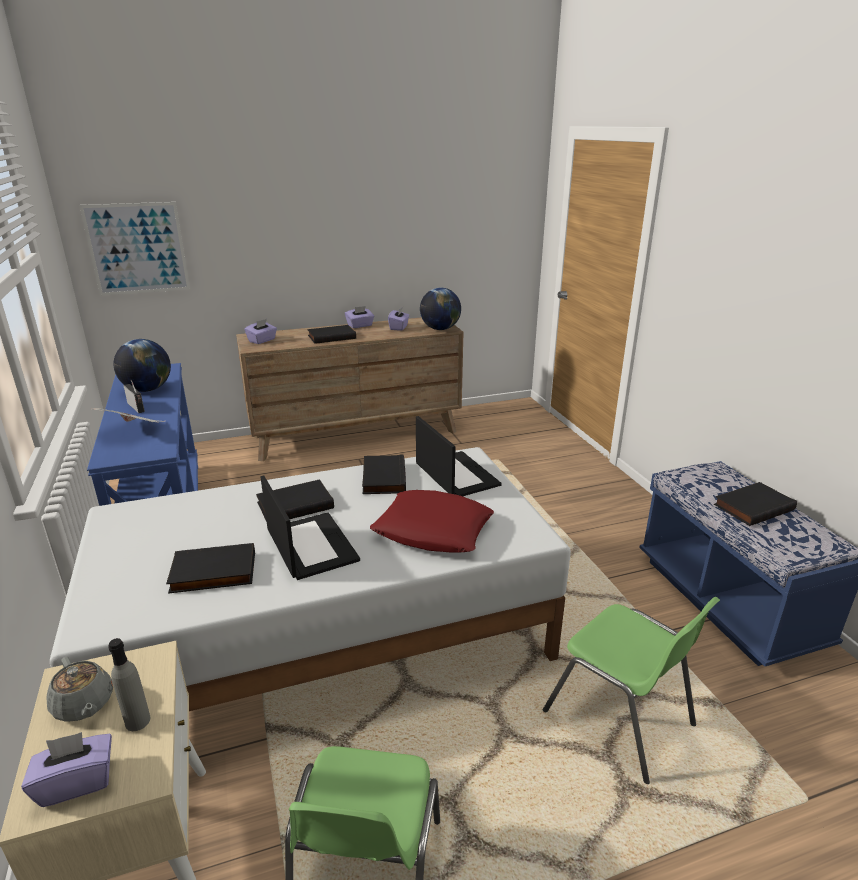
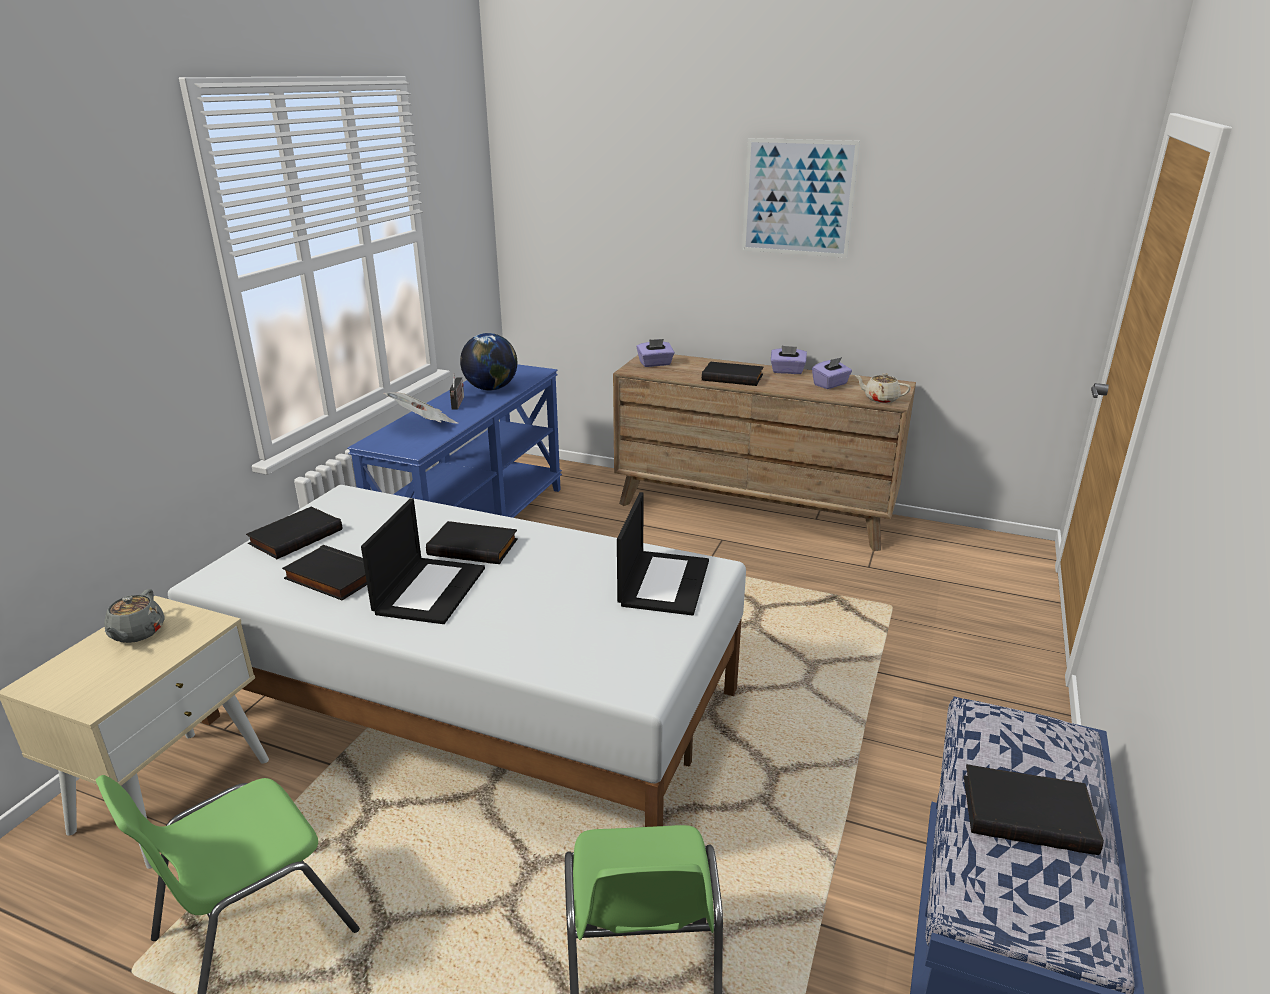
camera: 40 degrees right, 0 degrees up
(77, 782) = (67, 682): purple tissue box -> none
(137, 249) = (558, 237): picture -> picture (798, 198)
(138, 721) = (143, 663): grey bottle -> none
(382, 478) = (586, 553): black book -> black book (295, 536)
(432, 530) = (549, 628): red pillow -> none
(440, 329) = (880, 399): globe -> beige teapot

